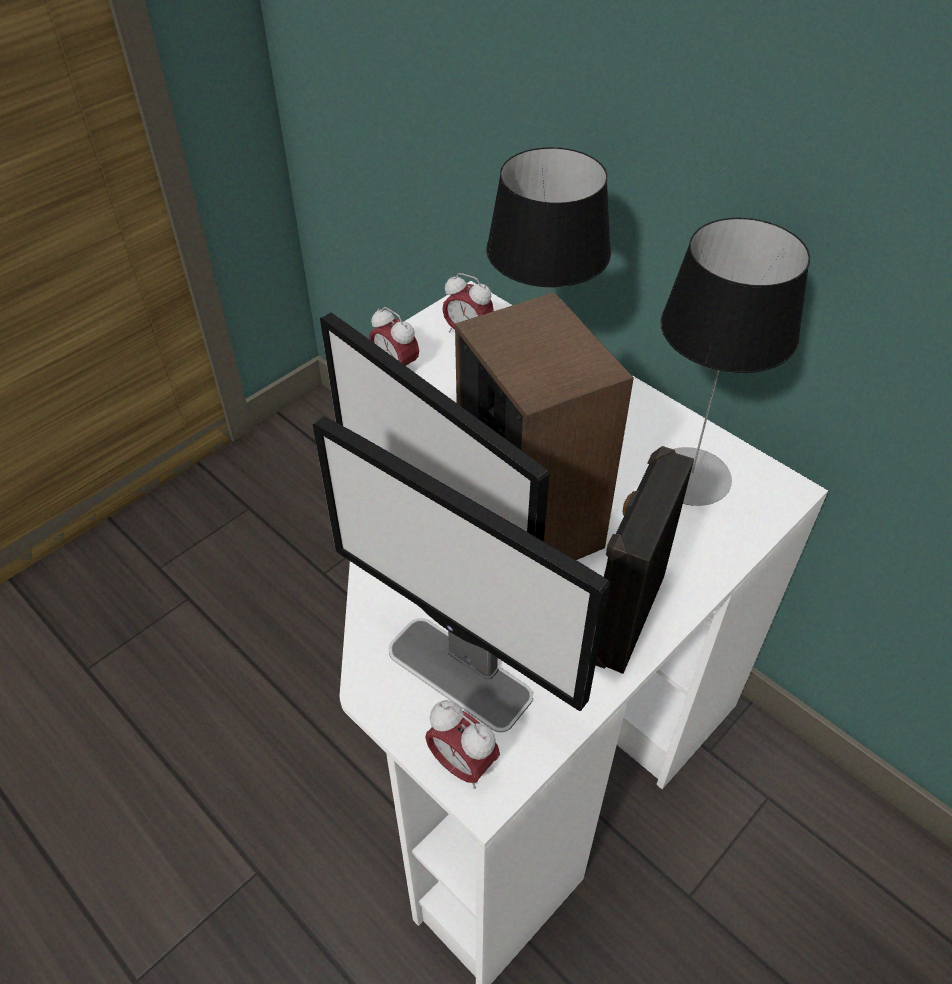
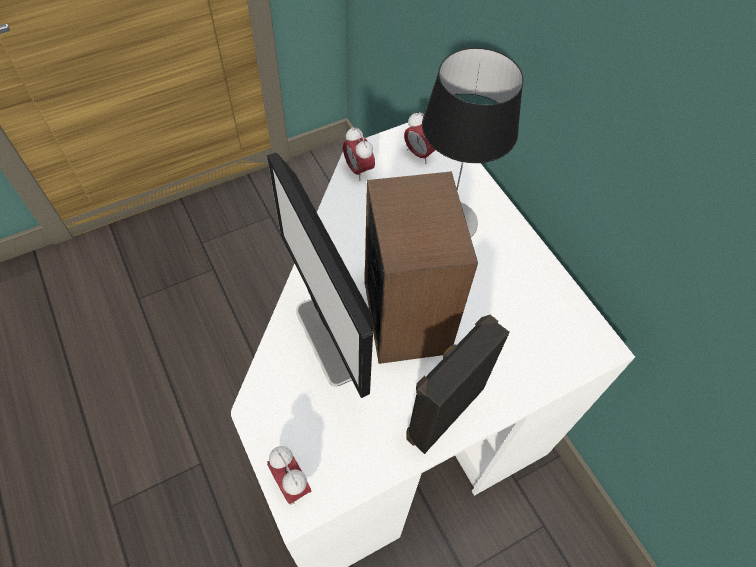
camera: 15 degrees right, 10 degrees up
(460, 674) = (315, 418): monitor -> none
(691, 476) = (536, 316): table lamp -> none

